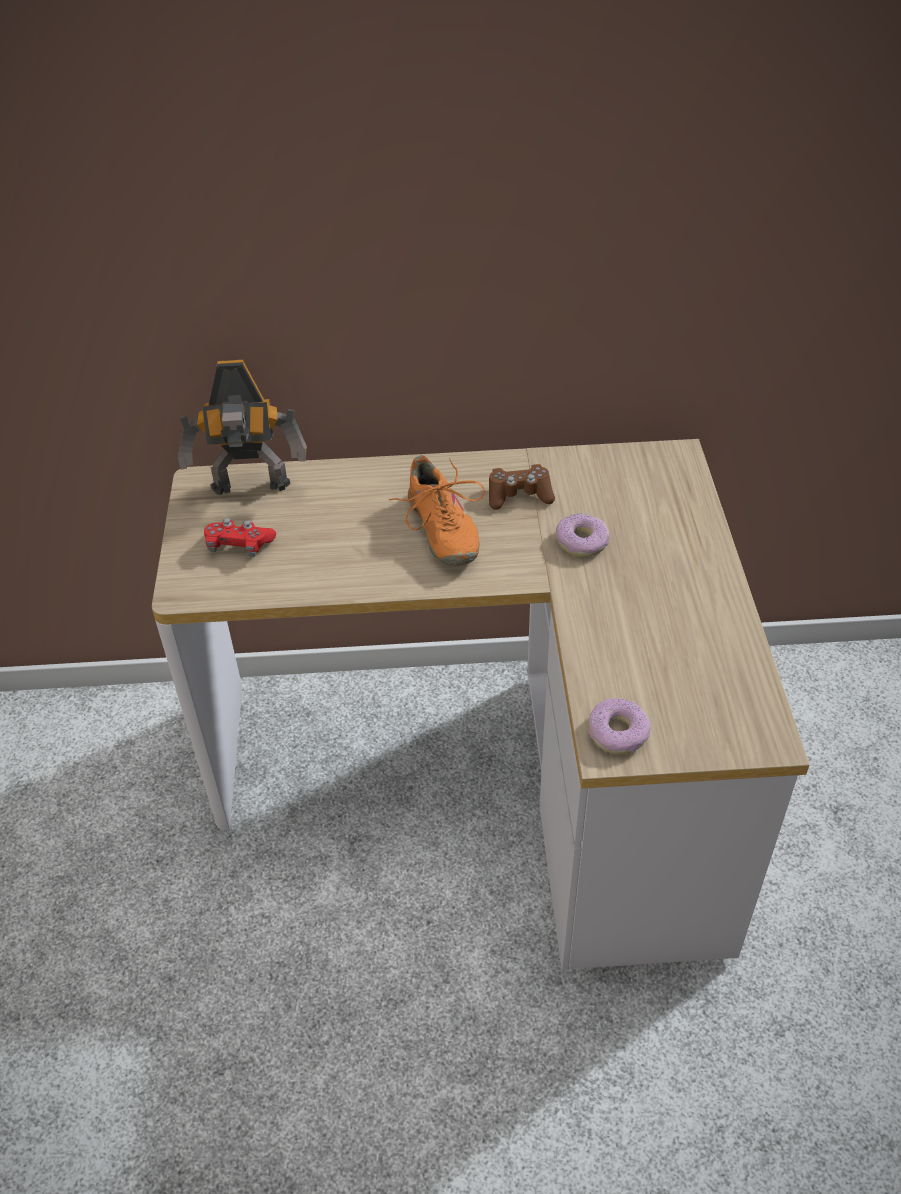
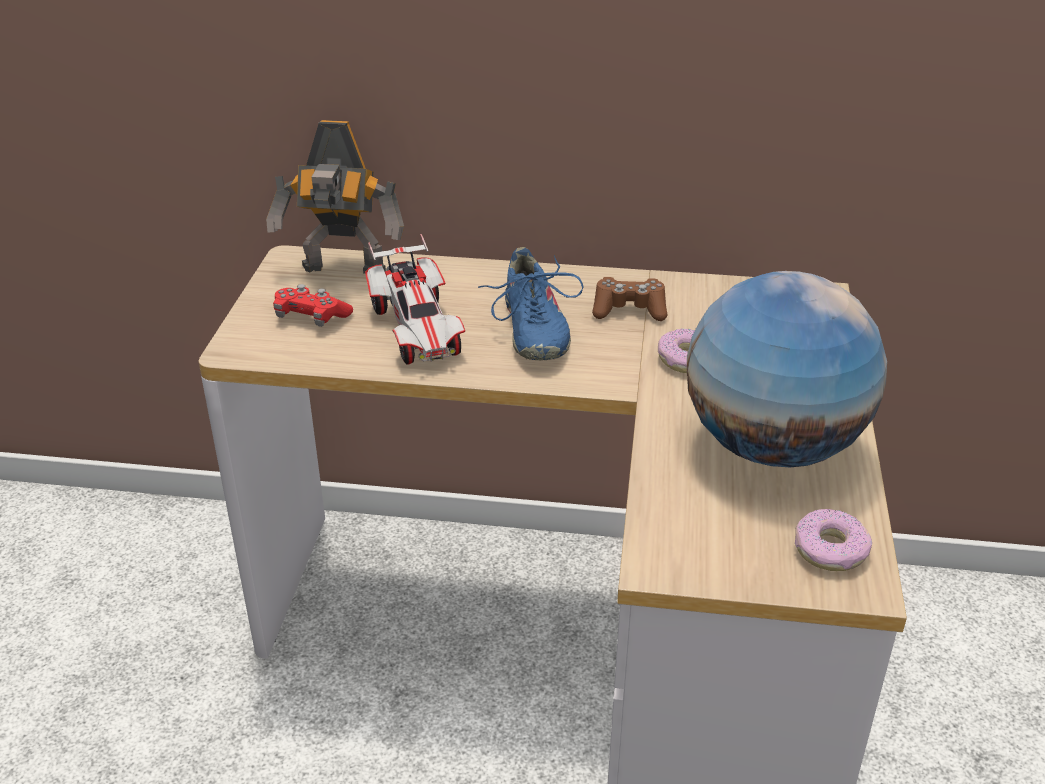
camera: 10 degrees right, 10 degrees down
(340, 546) = (418, 330): none -> toy car
(441, 530) = (532, 330): orange shoe -> blue shoe
(618, 732) = (676, 548): donut -> donut (830, 549)
(671, 620) = (771, 446): none -> globe

